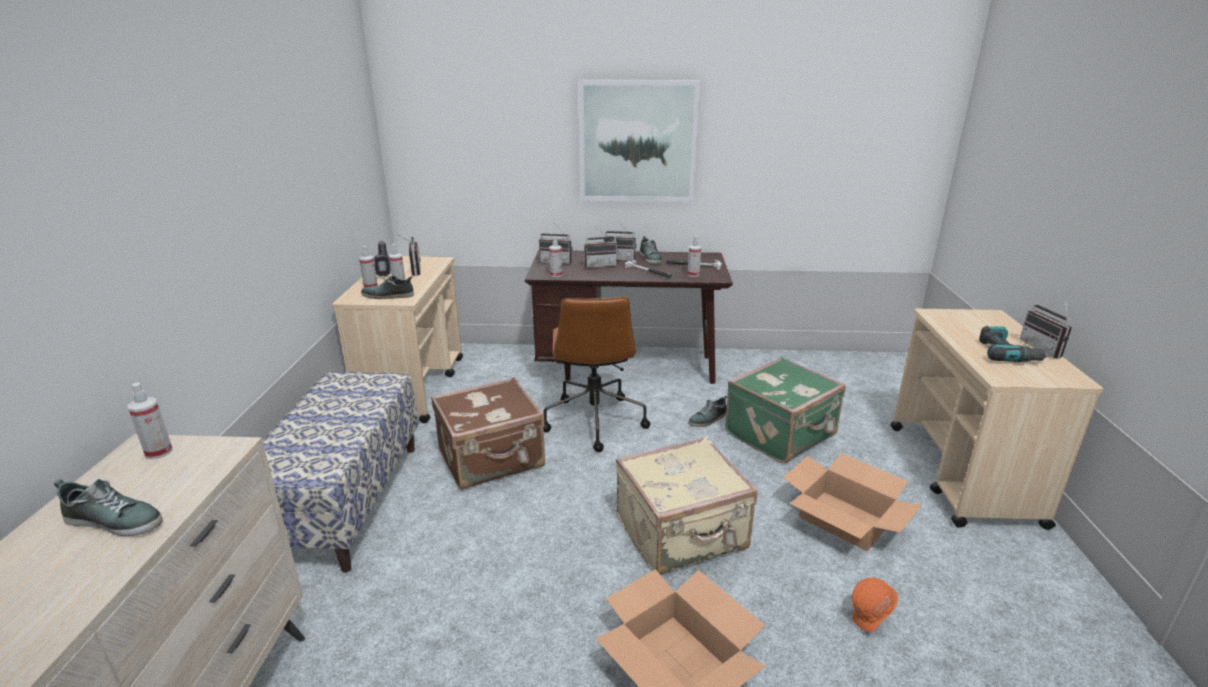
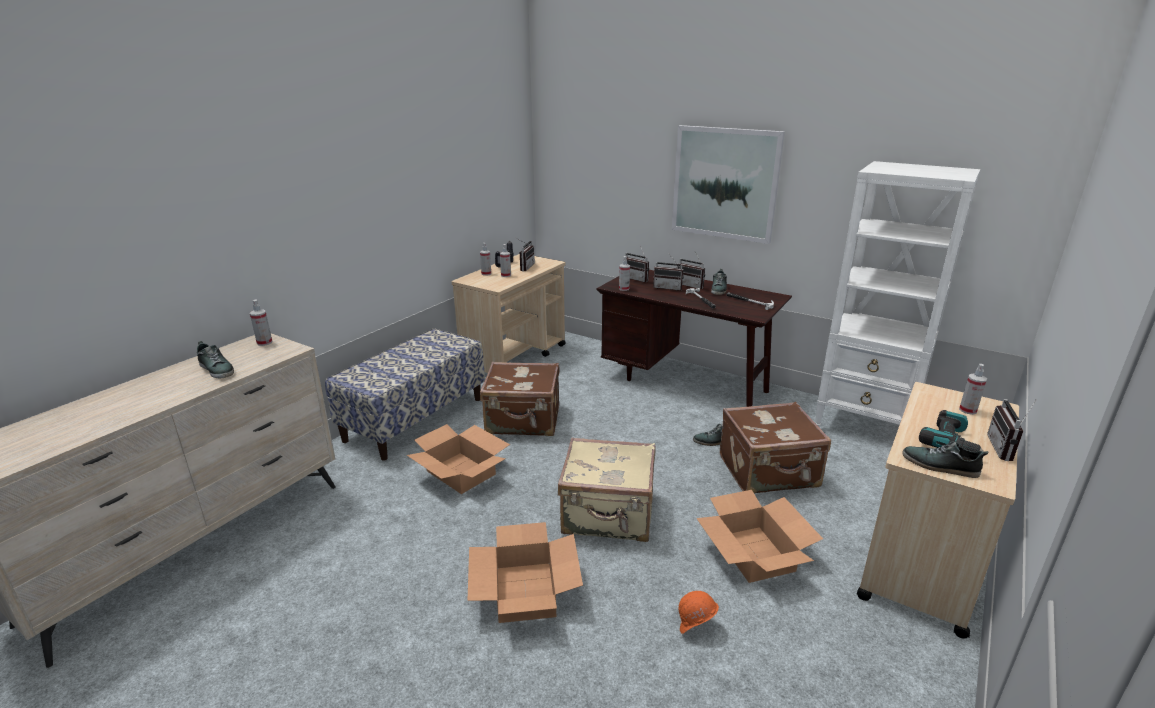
camera: 30 degrees right, 0 degrees up
(388, 295) = (490, 282): shoe -> shoe (940, 466)
(470, 549) = (461, 472): none -> cardboard box
(594, 420) = (620, 415): brown office chair -> none
(693, 274) = (738, 309): spray bottle -> spray bottle (967, 410)
(781, 435) = (769, 472): green suitcase -> brown suitcase
(813, 367) = (865, 426): none -> white bookcase

